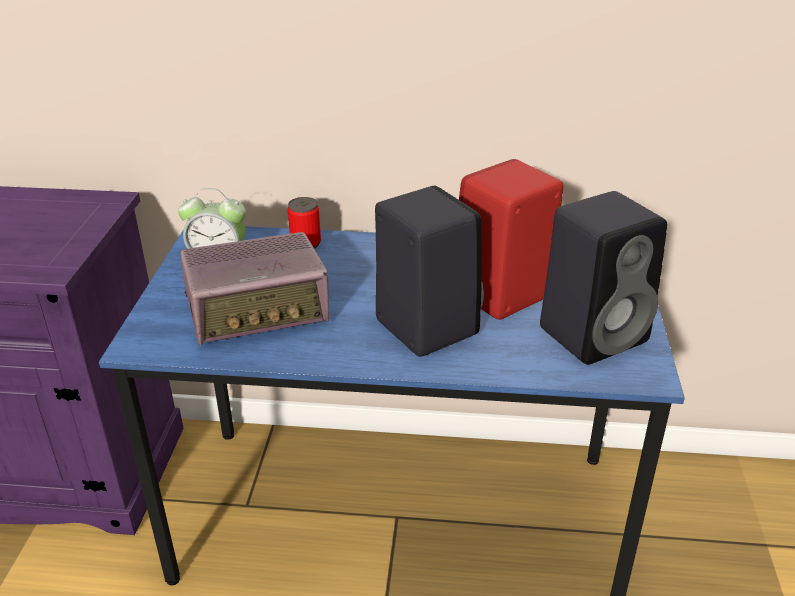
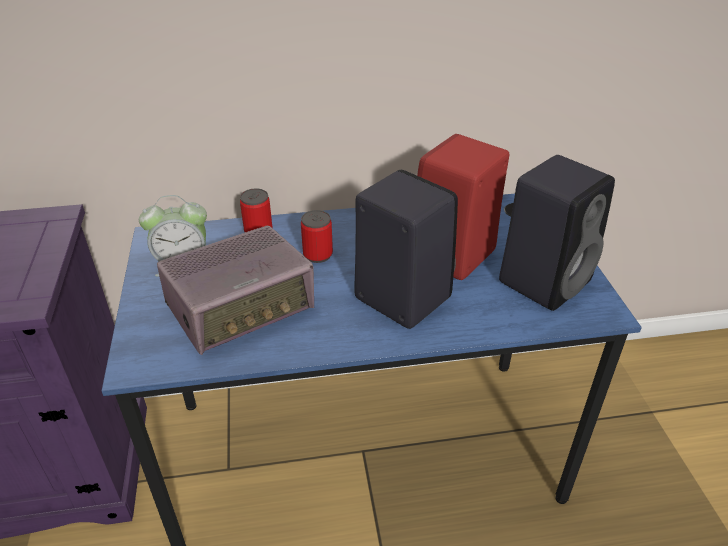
camera: 15 degrees left, 5 degrees up
(356, 273) = (317, 254): none -> can

